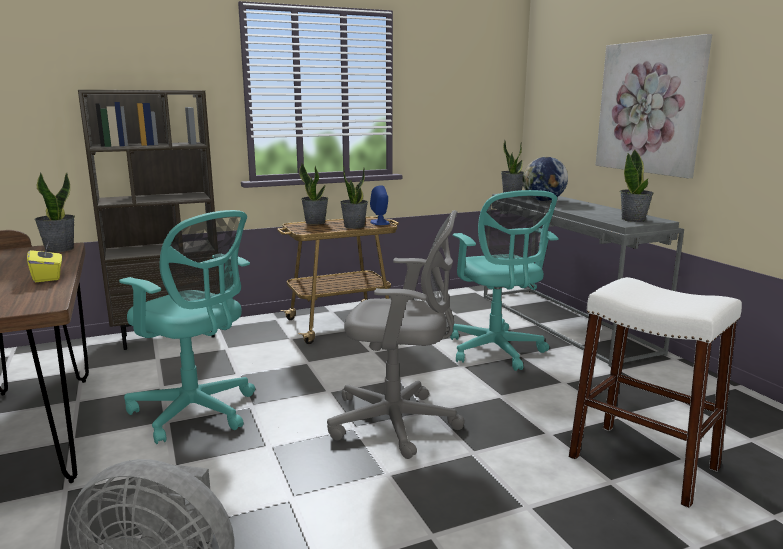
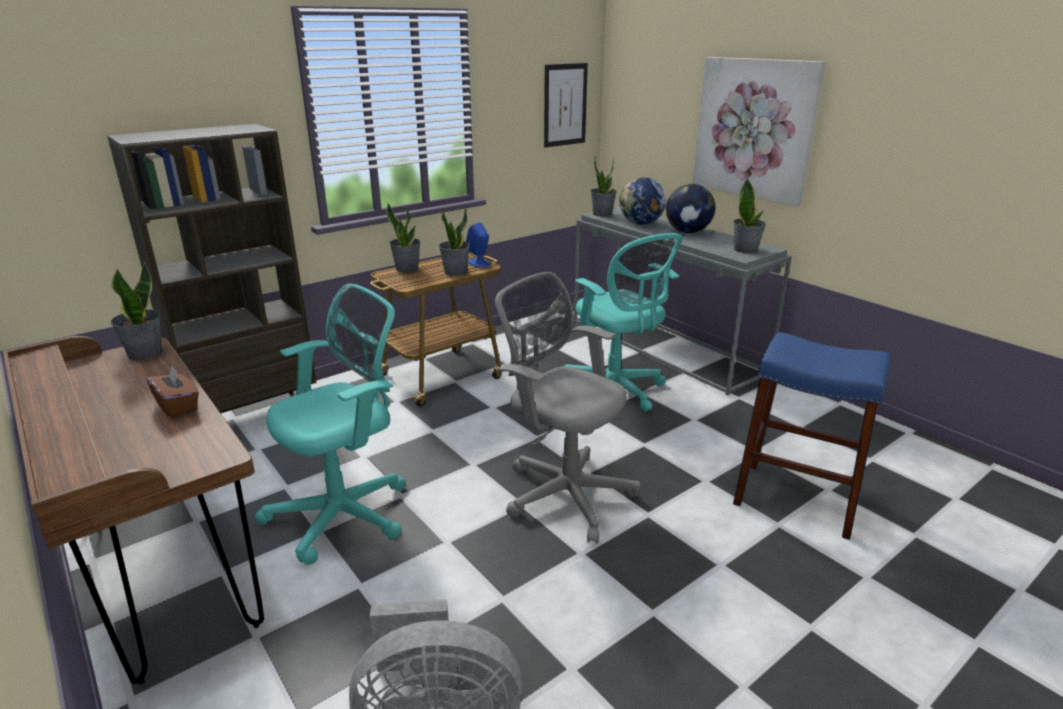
camera: 15 degrees left, 10 degrees up
(48, 277) = (178, 406): yellow tissue box -> brown tissue box
(197, 412) = (346, 513): turquoise office chair -> turquoise office chair turned 60 degrees counterclockwise
(399, 423) = (563, 492): grey office chair -> grey office chair turned 135 degrees counterclockwise
(486, 98) = (565, 105): none -> picture
(585, 207) = (688, 232): none -> globe
(642, 462) = (795, 499): white stool -> blue stool

